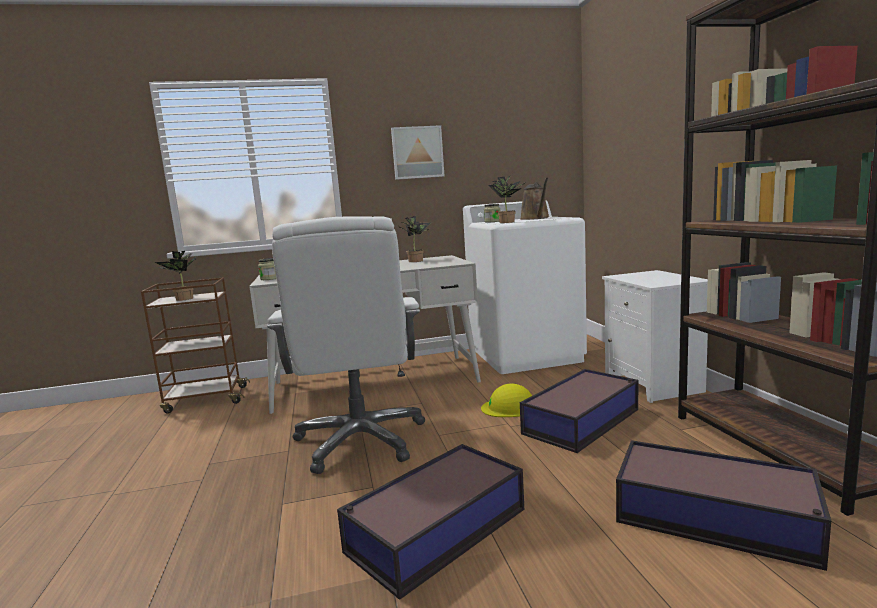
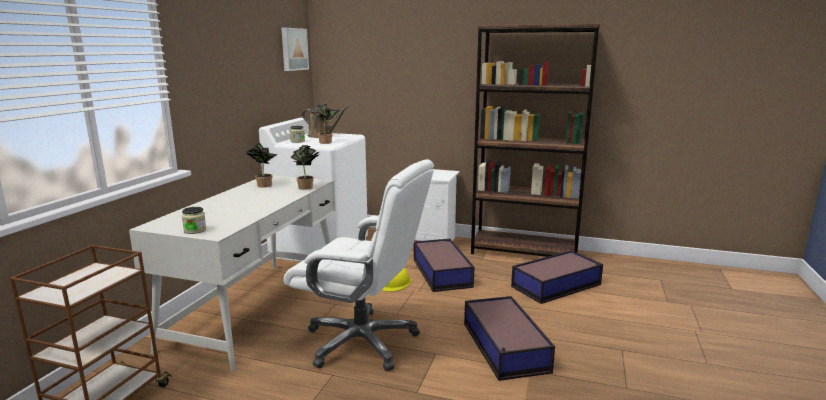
camera: 60 degrees left, 5 degrees up
(183, 299) = (90, 284): potted plant -> potted plant (307, 188)
(417, 152) = (225, 77): picture -> picture (293, 49)

